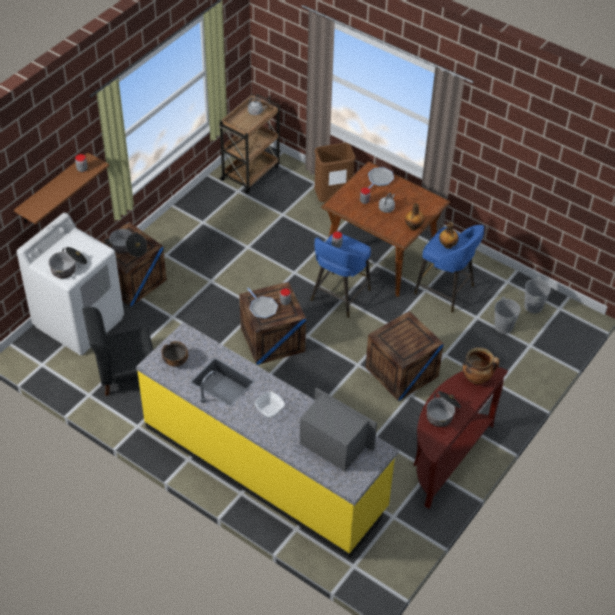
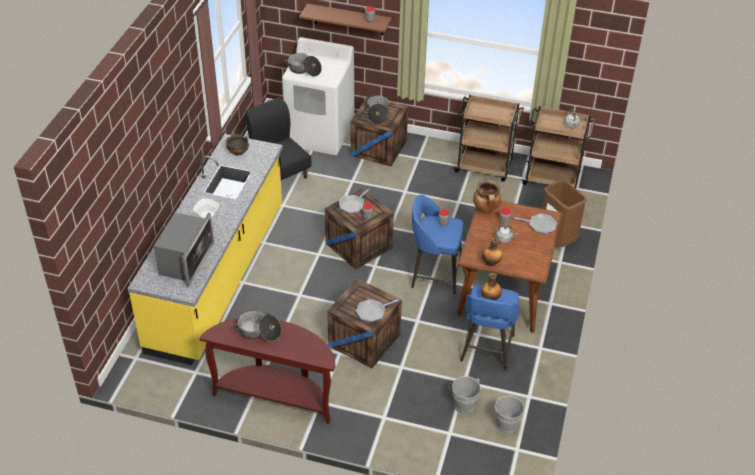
camera: 70 degrees right, 5 degrees down
(207, 212) = (484, 167): none -> brown cart
(417, 335) = (372, 312): none -> frying pan
(477, 378) = (313, 348): cooking pot -> cooking pot (486, 210)

